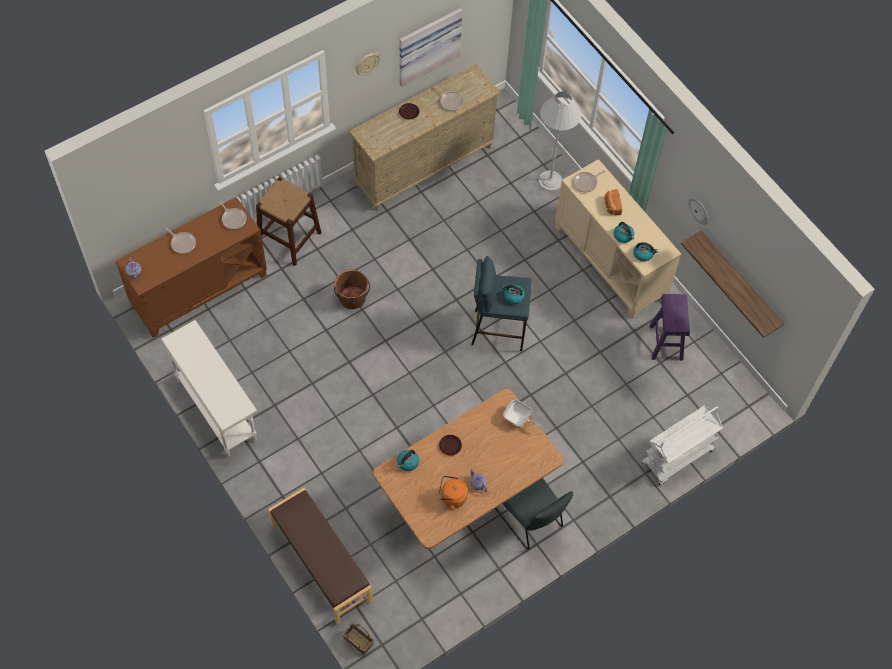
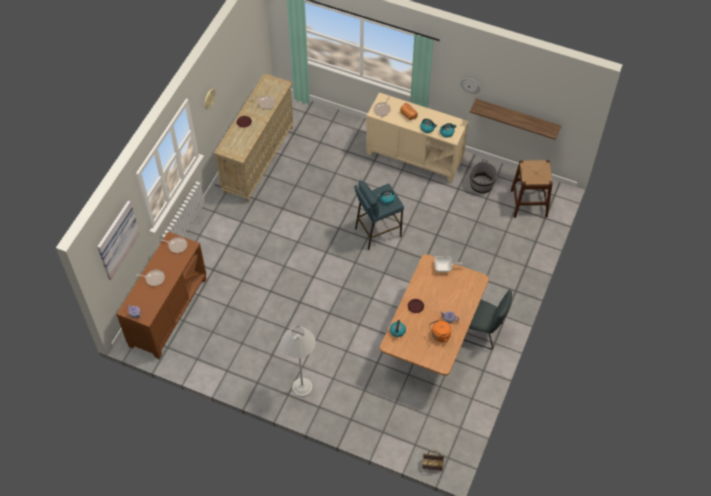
camera: 30 degrees left, 5 degrees down
(217, 409) = (236, 379): white console table -> none
(289, 238) = (204, 248): brown stool -> brown stool (528, 203)
(321, 564) = (374, 433): brown bench -> none
(352, 298) = (273, 263): brown bucket -> none
(428, 45) = (235, 71): picture -> picture (116, 239)
(550, 181) = (343, 129): white floor lamp -> white floor lamp (302, 387)
(666, 342) = (481, 185): purple stool -> grey bucket
(677, 457) = (537, 246): white cart -> none

